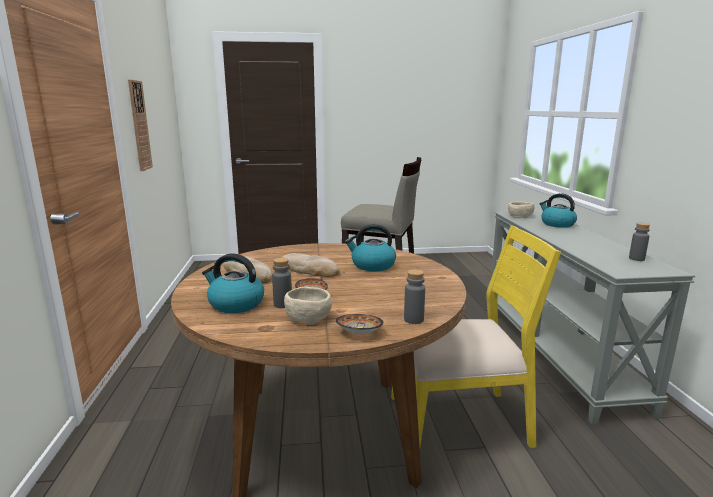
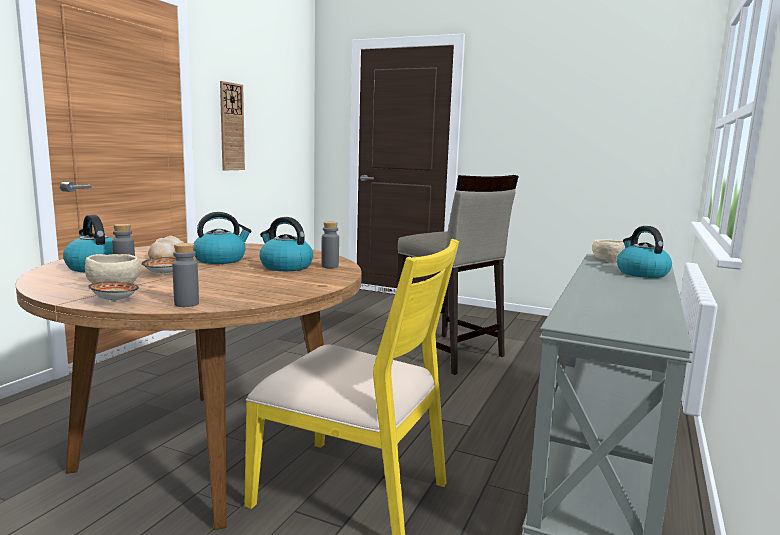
camera: 30 degrees right, 5 degrees down
(308, 270) = (220, 260): bread -> kettle
(636, 259) = (647, 318): grey bottle -> grey bottle (330, 266)

